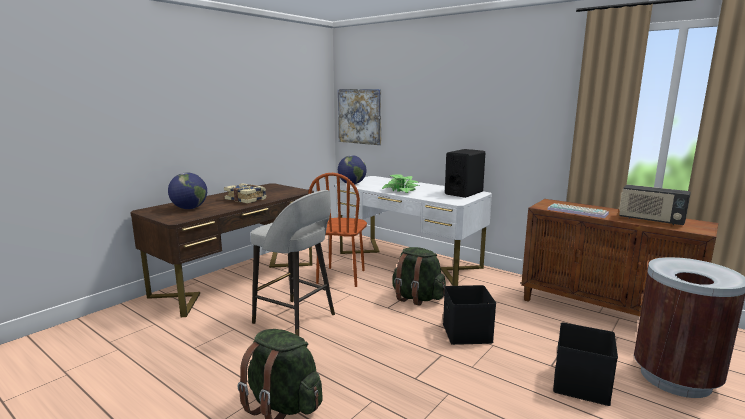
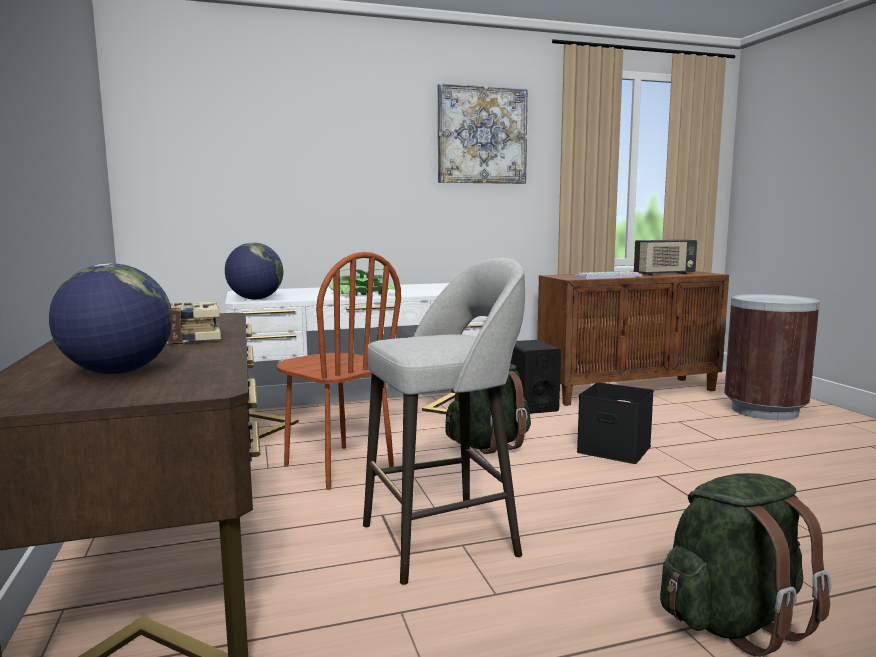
camera: 55 degrees left, 5 degrees down
(360, 116) = (186, 178): picture -> picture (482, 135)
(464, 193) = (438, 286): black speaker -> black speaker (531, 405)
(582, 385) = (761, 440): black storage box -> none

